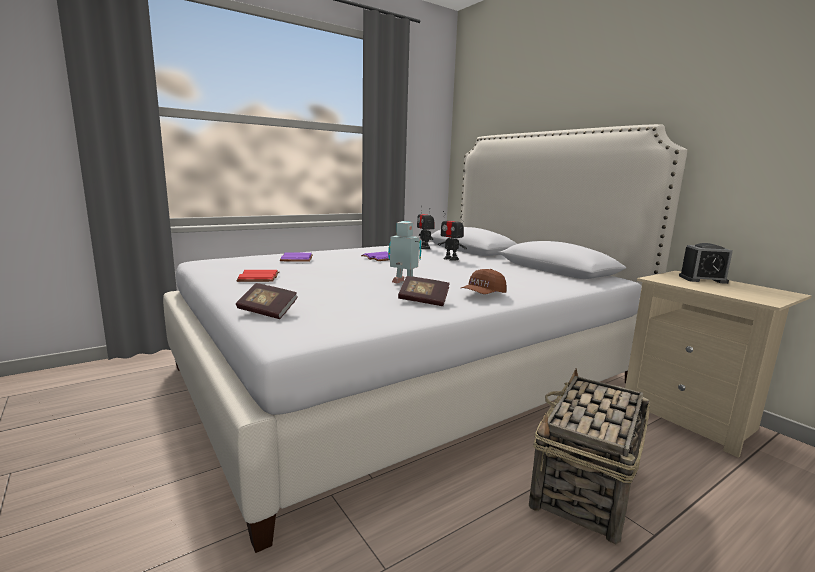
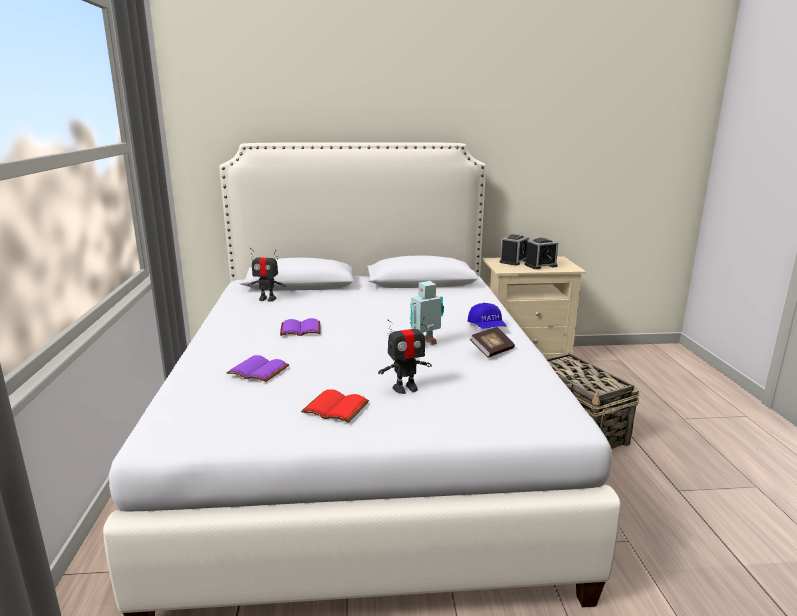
camera: 60 degrees left, 5 degrees up
(267, 312) = (488, 421): book -> none
(450, 259) = (339, 303): toy robot -> toy robot (405, 388)
(483, 295) = (487, 327): brown cap -> blue cap
(725, 289) = (540, 265): none -> alarm clock

